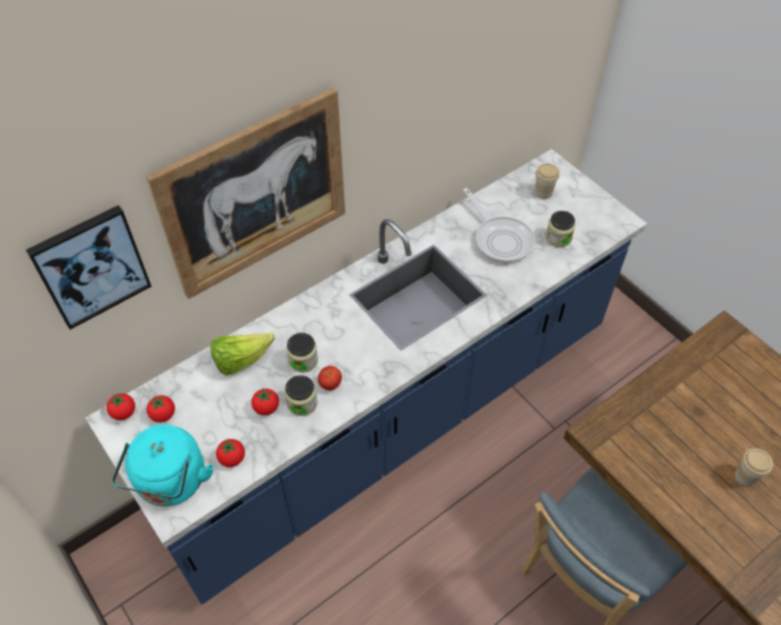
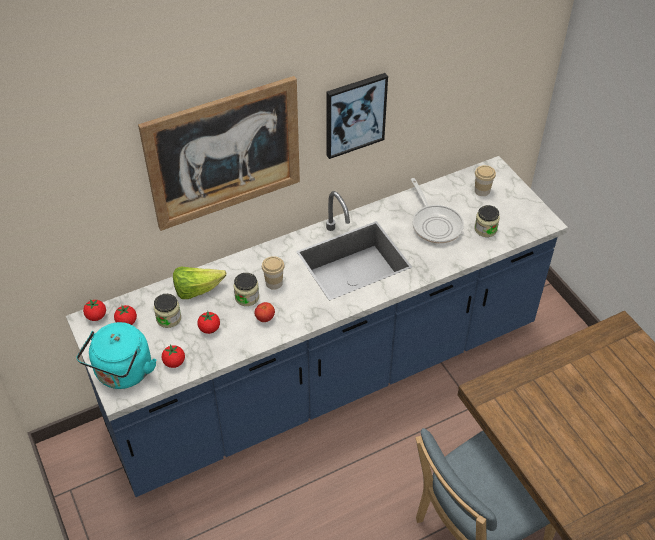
camera: 10 degrees right, 5 degrees down
(91, 266) = (87, 188): picture -> picture (355, 114)
(302, 403) = (239, 329): jar -> jar (169, 318)
(745, 476) = (605, 445): cup -> cup (274, 283)

